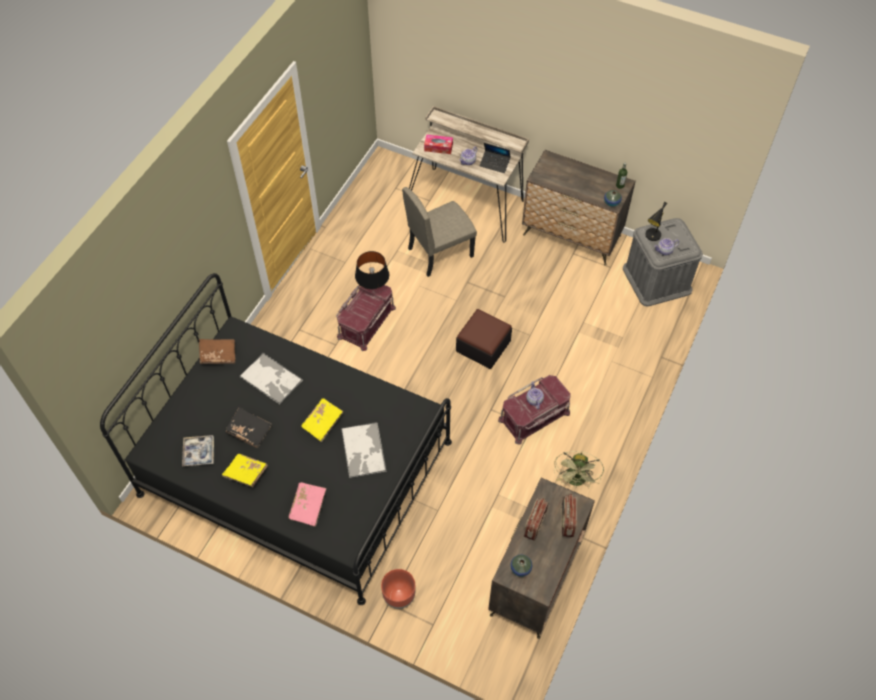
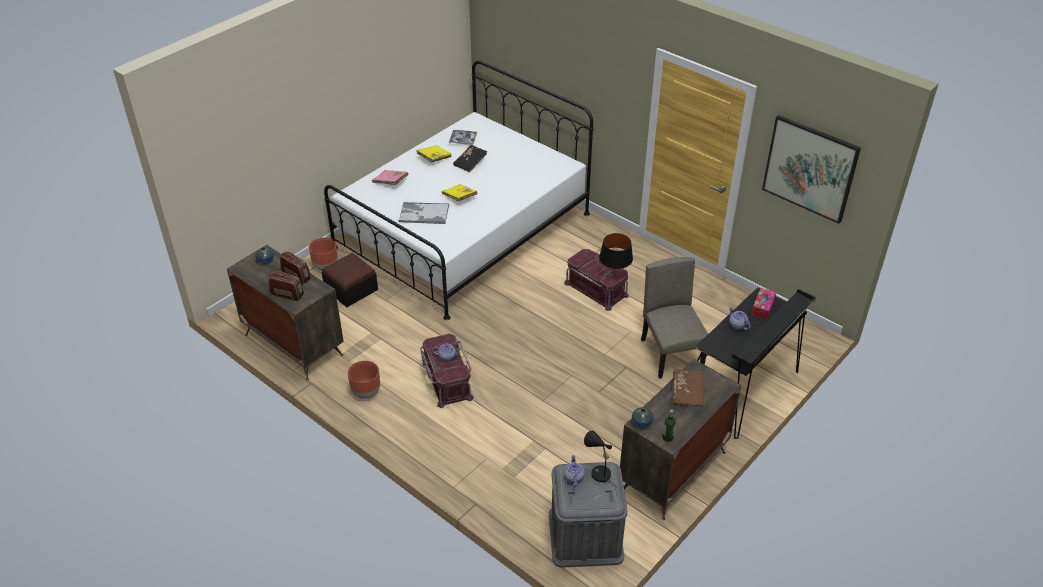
camera: 105 degrees right, 15 degrees down
(218, 355) = (548, 155): brown book -> brown book (687, 393)
(271, 379) = (513, 177): tray -> none
(296, 468) = (463, 230): black bed -> white bed
(337, 66) = (810, 168): none -> picture
(467, 202) = (740, 390): beige desk -> black desk
(483, 346) = (541, 362): ottoman -> ottoman (351, 289)
(495, 164) = (730, 345): laptop -> none
(576, 481) = (366, 393): green fan -> brown planter

